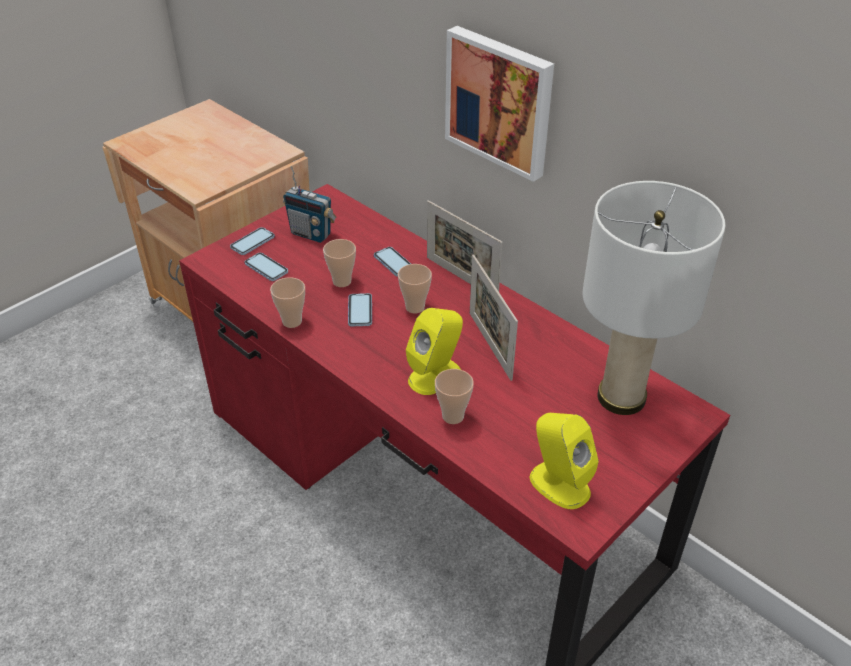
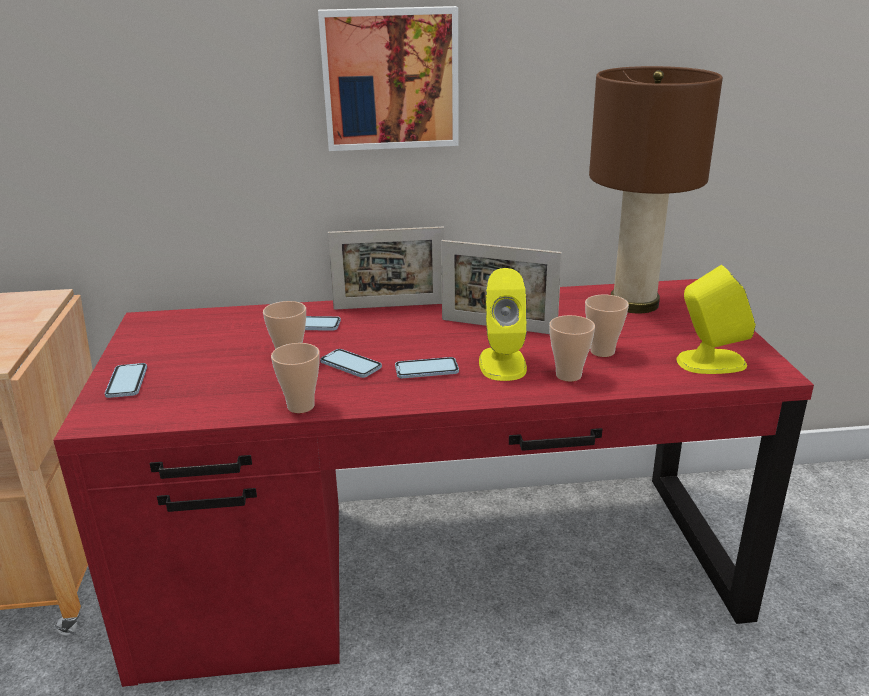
camera: 50 degrees left, 15 degrees down
(266, 268) = (186, 390): phone -> phone (426, 370)
(311, 234) = (185, 347): radio -> none
(415, 307) = (392, 338): cup -> cup (602, 351)
(621, 398) = (634, 304): white table lamp -> brown table lamp

